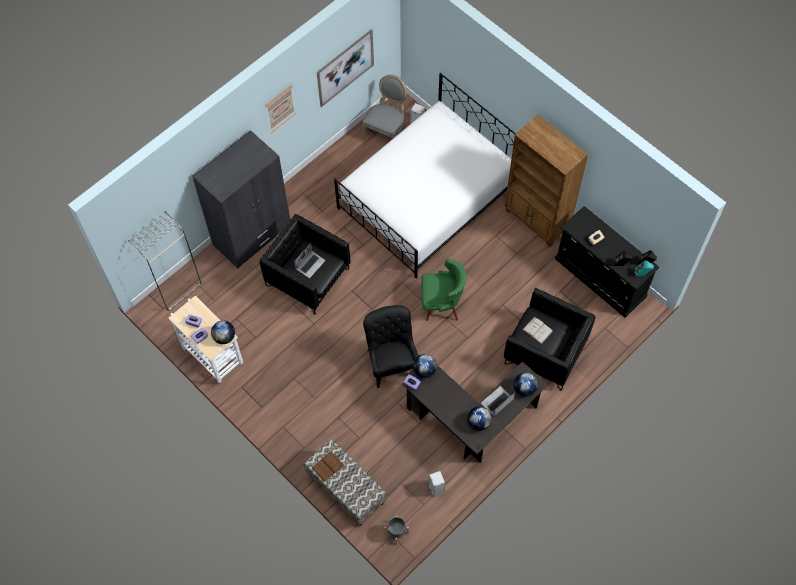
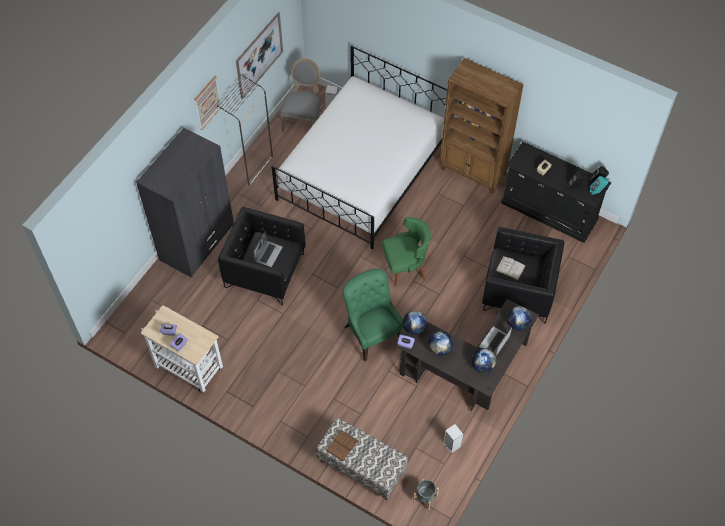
camera: 15 degrees left, 5 degrees down
(177, 289) = (134, 310): grey clothes rack -> grey clothes rack (251, 166)
(224, 337) = (204, 338): globe -> globe (439, 349)
(391, 362) = (372, 333): black chair -> green chair

